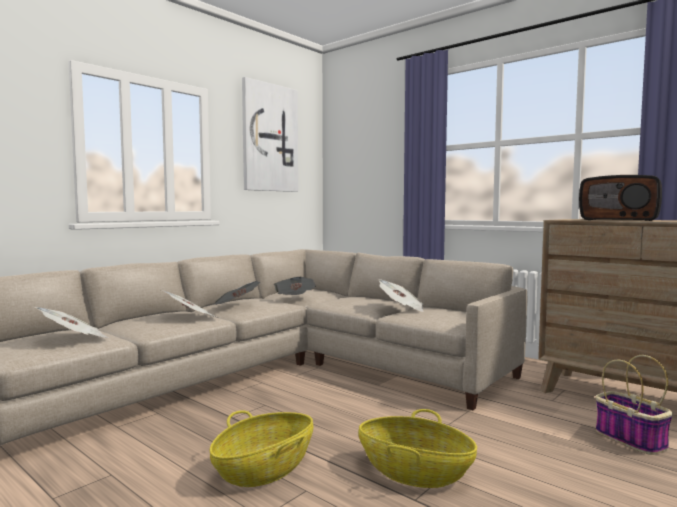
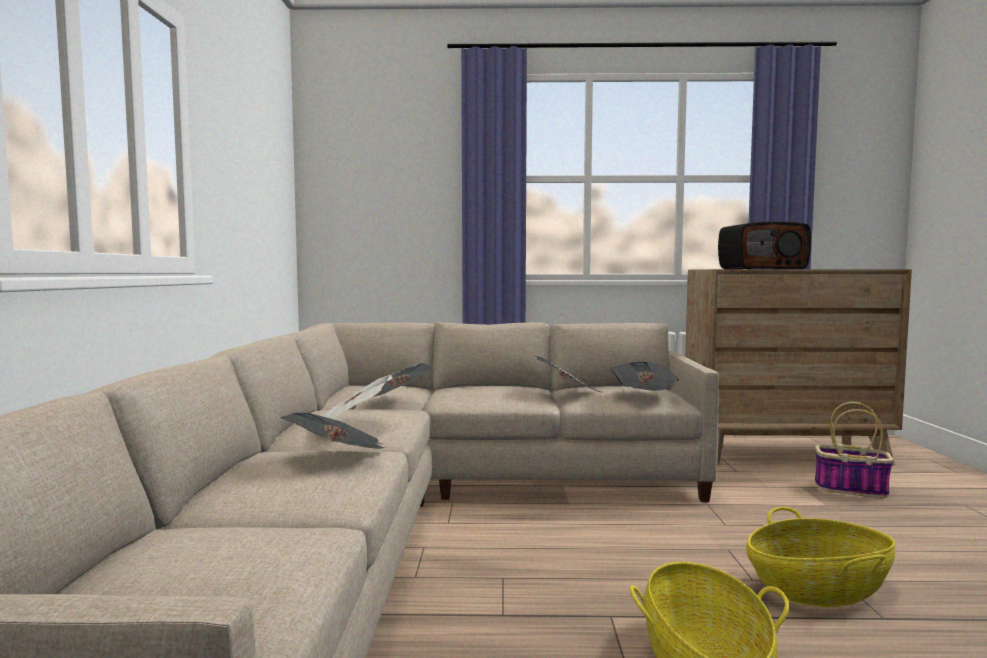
camera: 40 degrees left, 0 degrees up
(74, 340) = (250, 558): newspaper -> newspaper (644, 396)
(269, 138) = (250, 132): picture -> none

